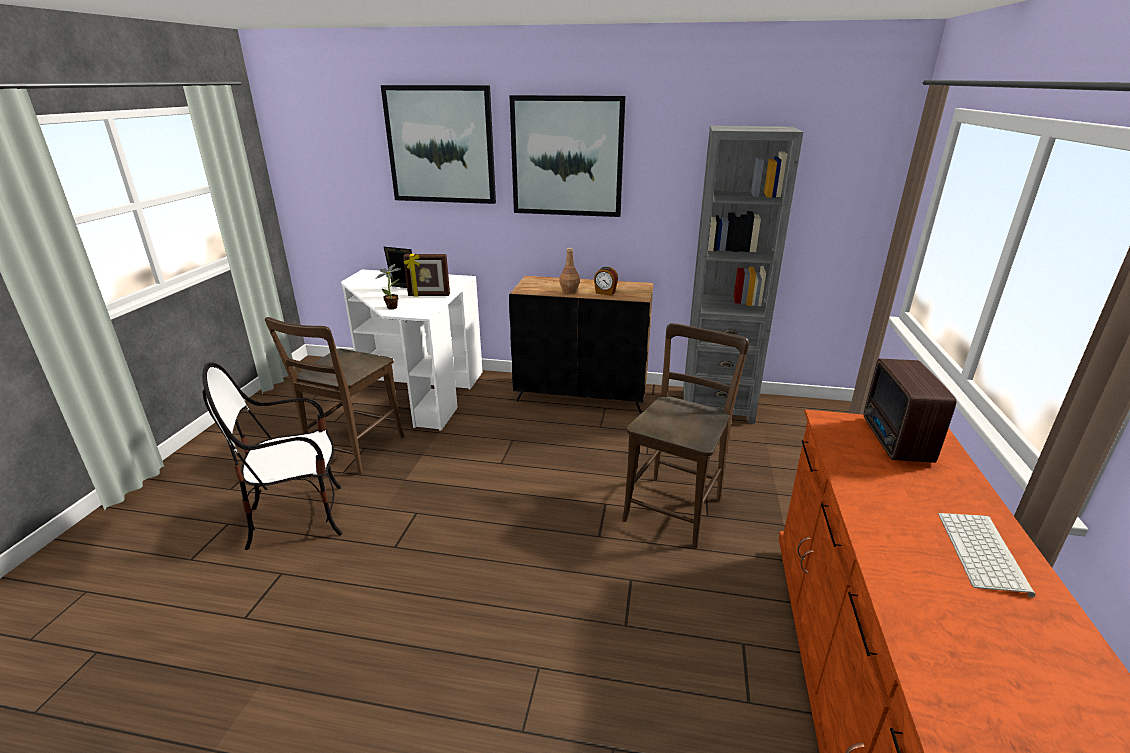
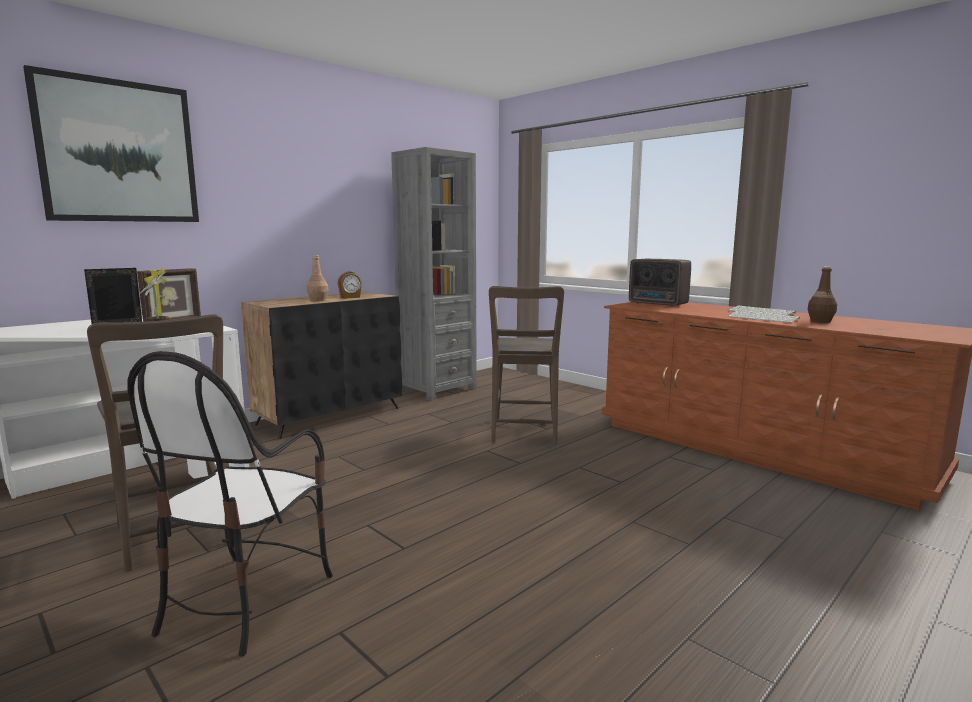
camera: 55 degrees left, 15 degrees down
(567, 157) = (274, 173): picture -> none
(675, 506) = (524, 433): brown chair -> brown chair turned 150 degrees counterclockwise
(912, 566) = (763, 318): none -> keyboard
(985, 642) = (820, 321): none -> brown bottle

